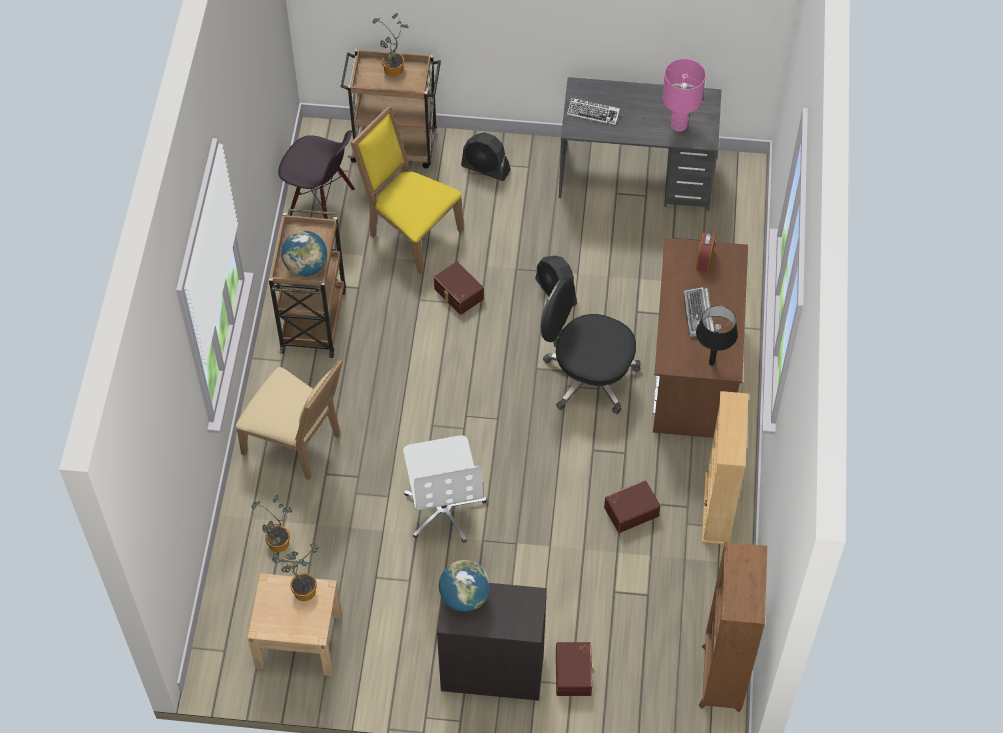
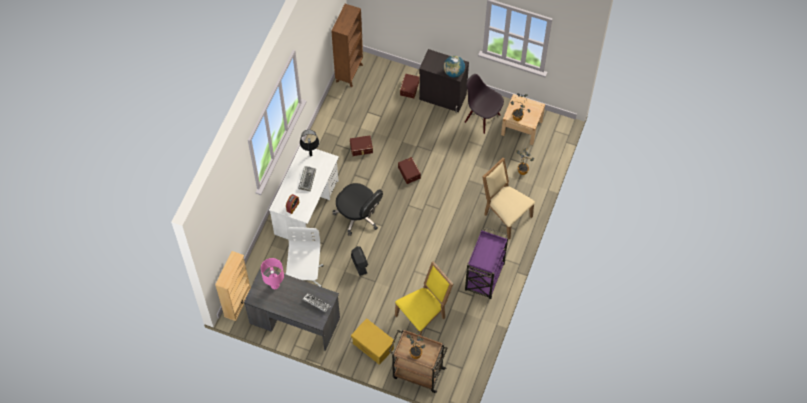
camera: 165 degrees left, 5 degrees up
(306, 267) = (488, 244): globe -> none
(313, 319) = (484, 278): brown cart -> purple cart
(321, 203) = (466, 345): black chair -> black chair (482, 118)
(410, 232) = (423, 316): yellow chair -> yellow chair turned 90 degrees counterclockwise
(444, 509) = (444, 168): white office chair -> white office chair (304, 276)
(458, 294) = (408, 274): brown storage box -> brown storage box (409, 172)
(485, 168) = (372, 346): black fan -> yellow storage box
(694, 368) = (306, 207): brown desk -> white desk
(717, 508) = (323, 140): beige bookcase -> beige bookcase (237, 302)

